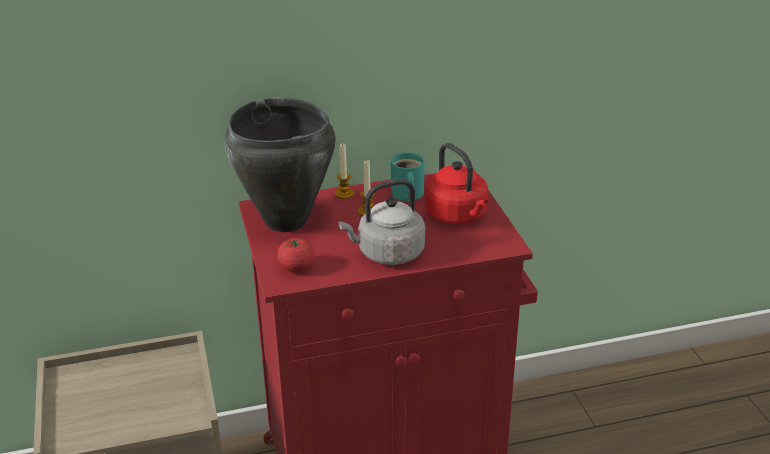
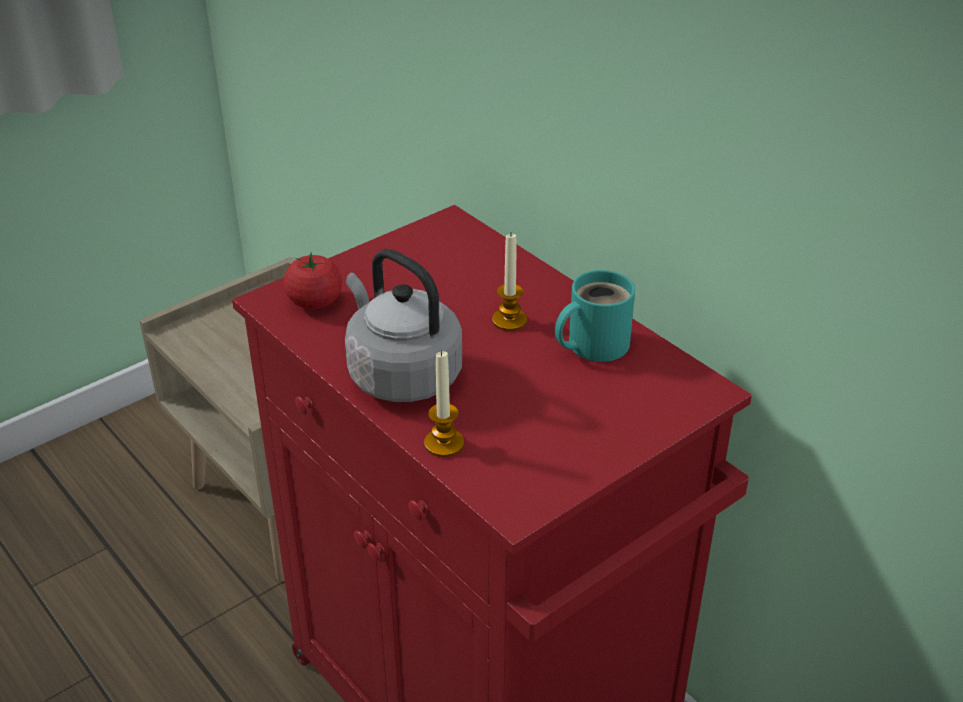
camera: 65 degrees right, 5 degrees up
(285, 221) = (427, 256): black cooking pot -> none
(344, 194) = (544, 283): candle -> candle (444, 443)
(458, 216) = (567, 419): red kettle -> none

